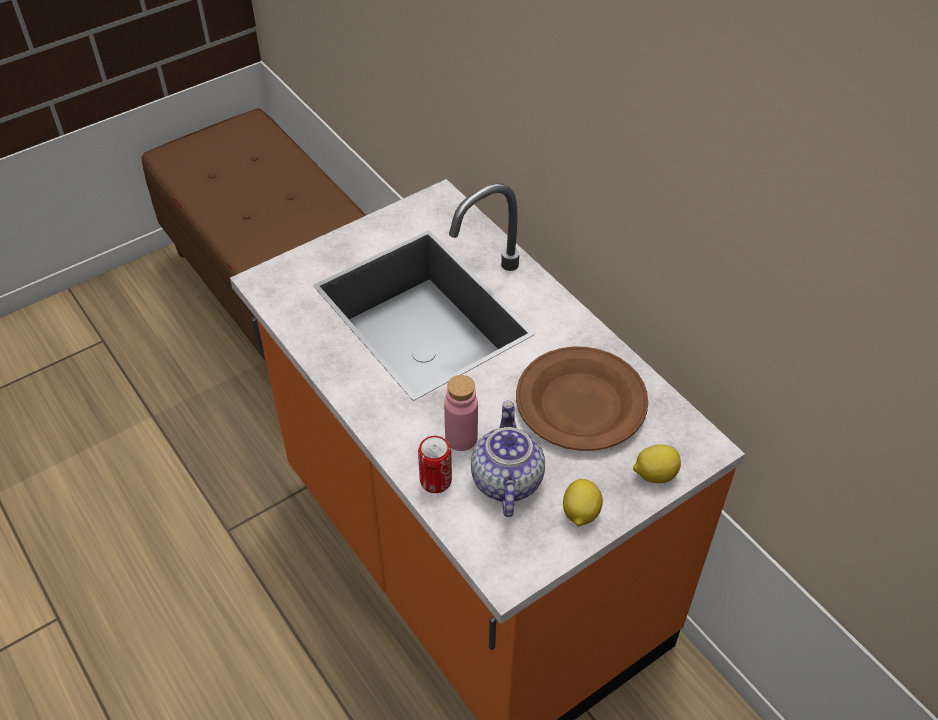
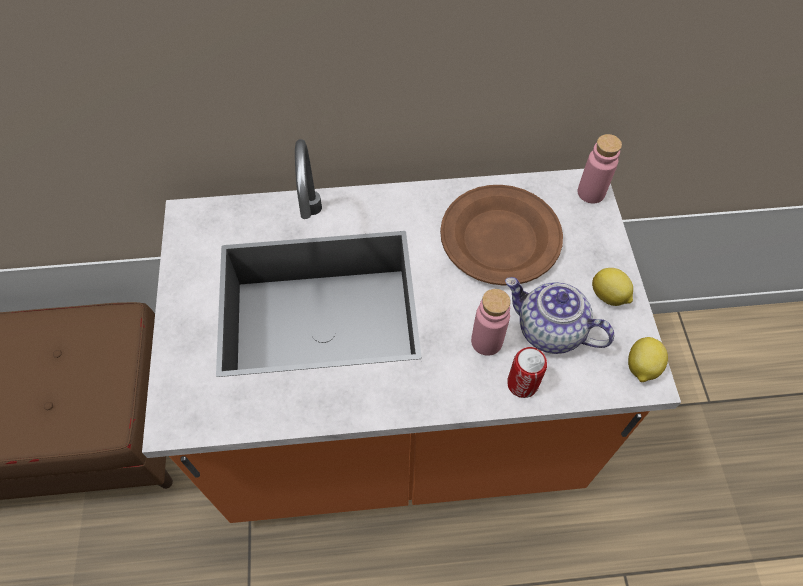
camera: 60 degrees left, 10 degrees up
(654, 474) = (596, 229): lemon -> lemon (641, 367)
(698, 453) = (591, 192): none -> pink bottle

